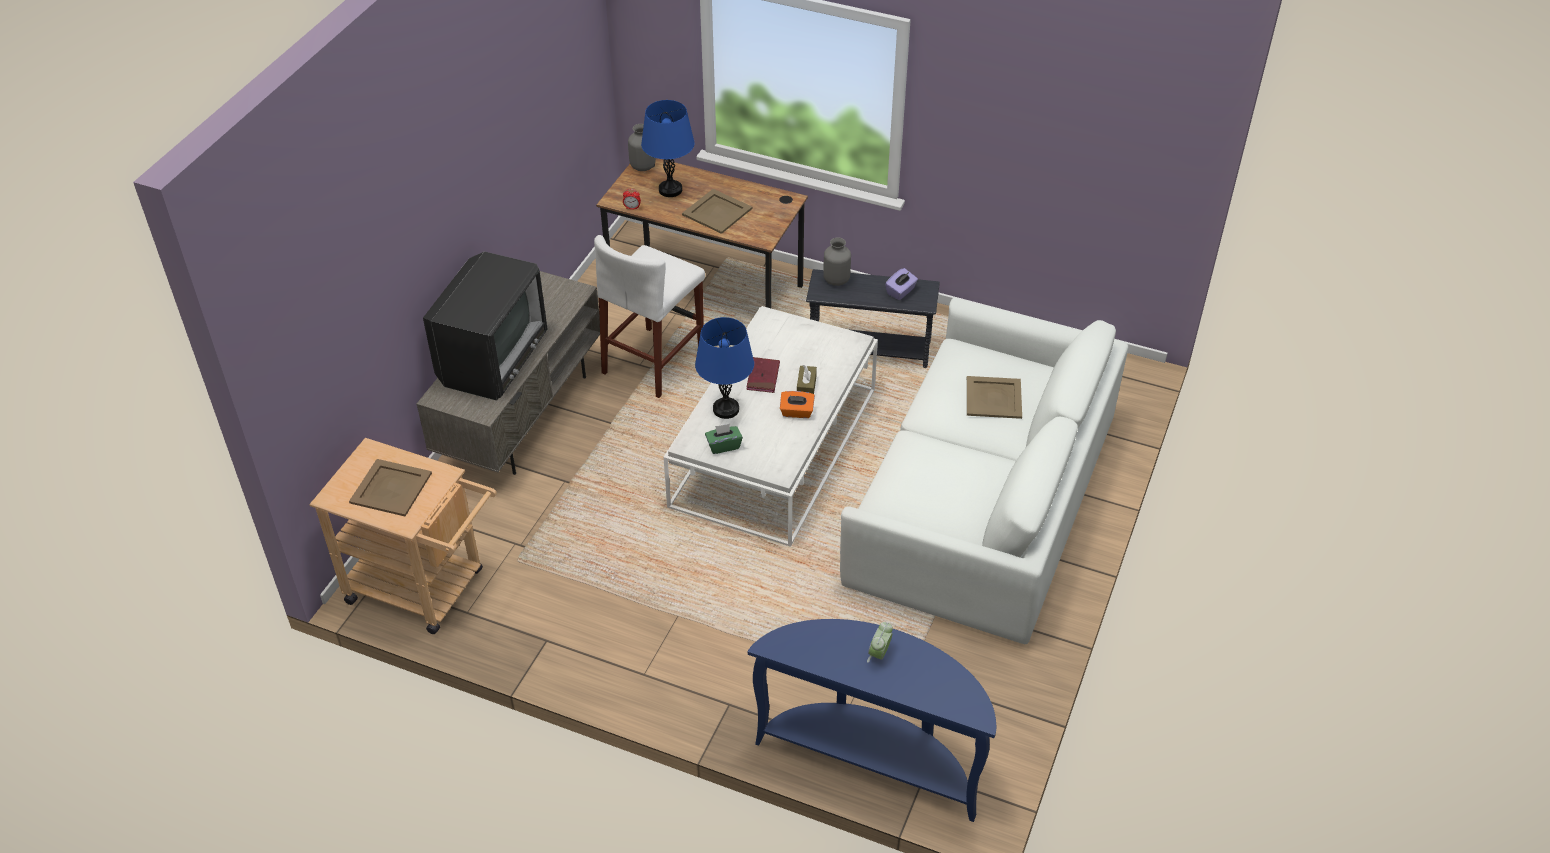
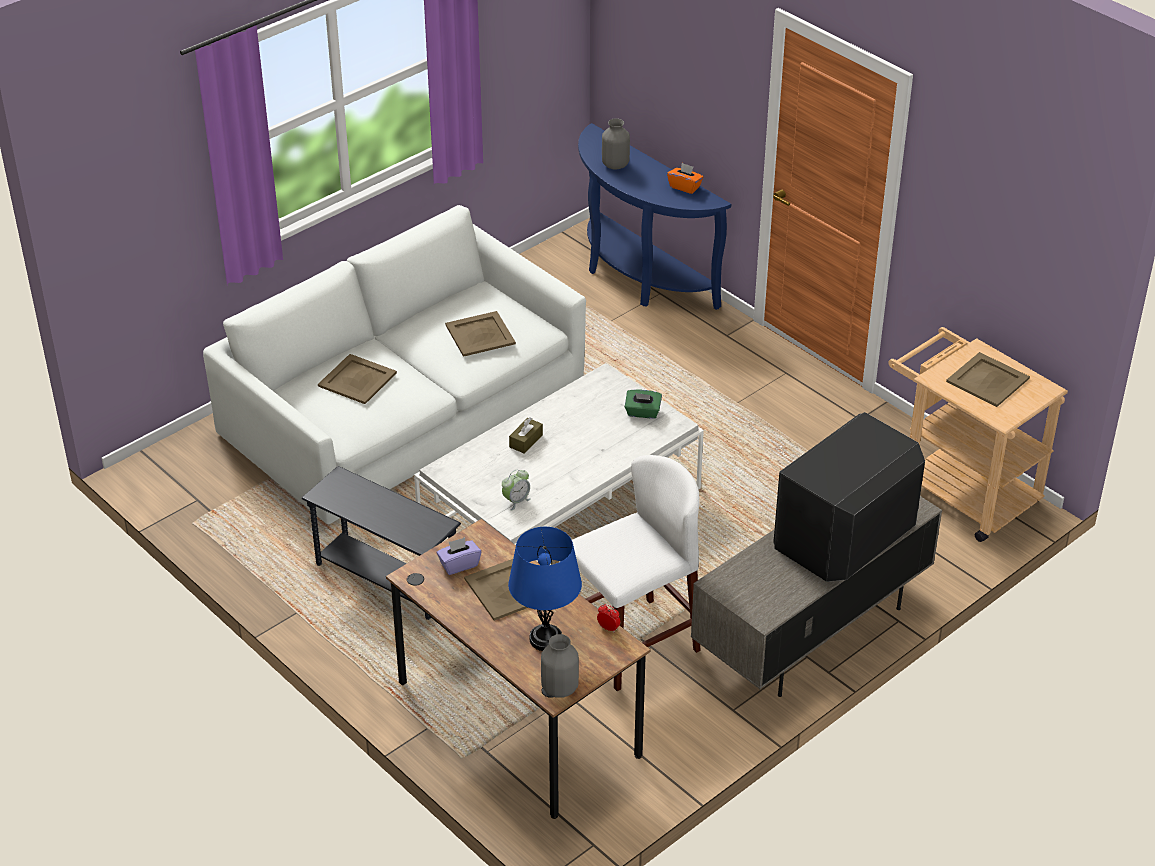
camera: 155 degrees left, 5 degrees down
(726, 409) = (619, 444): blue table lamp -> none
(763, 377) = (562, 463): red book -> none
(796, 412) = (553, 420): orange tissue box -> orange tissue box (685, 187)
(837, 280) = (409, 533): grey vase -> grey vase (615, 164)
(879, 654) = (636, 177): alarm clock -> alarm clock (516, 501)
(901, 291) = (352, 498): purple tissue box -> purple tissue box (459, 564)
(927, 480) = (480, 335): none -> beige tray

